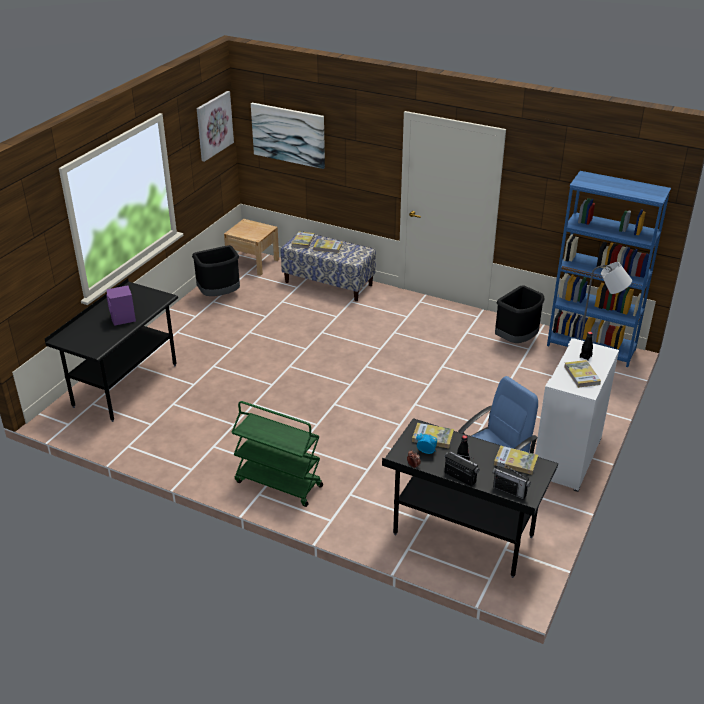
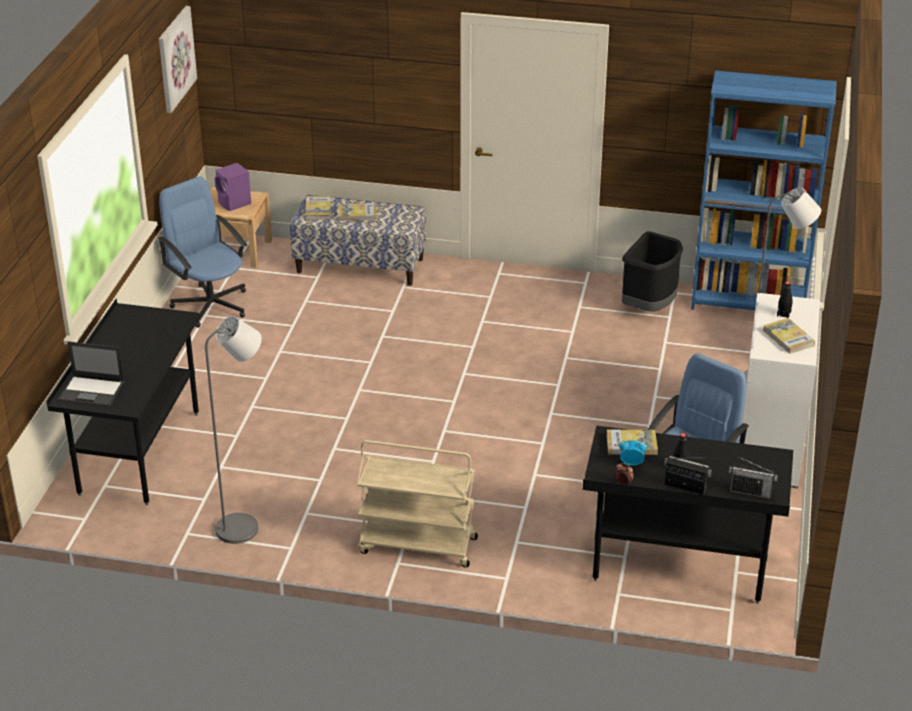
camera: 15 degrees left, 0 degrees up
(79, 337) = (92, 391): none -> laptop
(123, 319) = (141, 357): purple speaker -> purple speaker (235, 204)
(168, 448) = (245, 526): none -> grey floor lamp
(220, 295) = (211, 305): black trash can -> blue office chair
(278, 484) = (417, 546): green cart -> beige cart
(288, 135) = (282, 59): picture -> none
(515, 462) = (743, 457): book -> none

